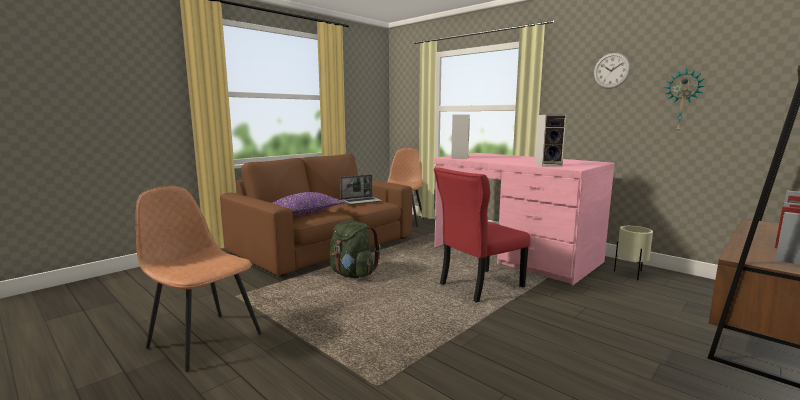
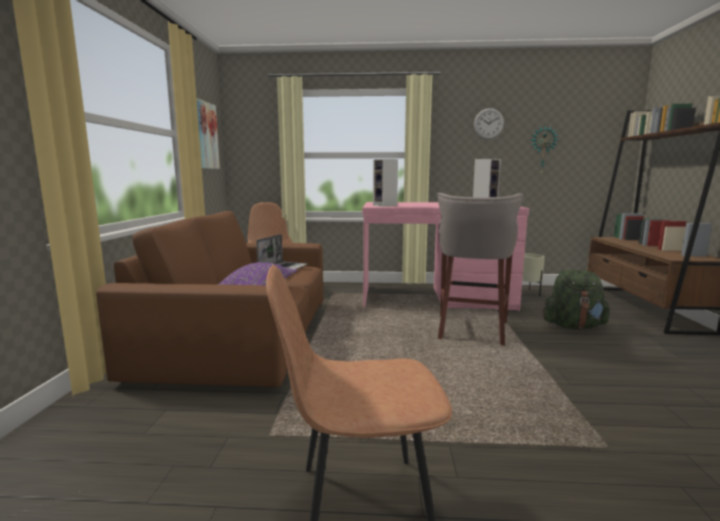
camera: 40 degrees left, 0 degrees up
(352, 274) = (349, 357): green backpack -> green backpack (573, 326)
(364, 95) = (205, 135): none -> picture
(478, 286) = (471, 331): red chair -> grey stool

